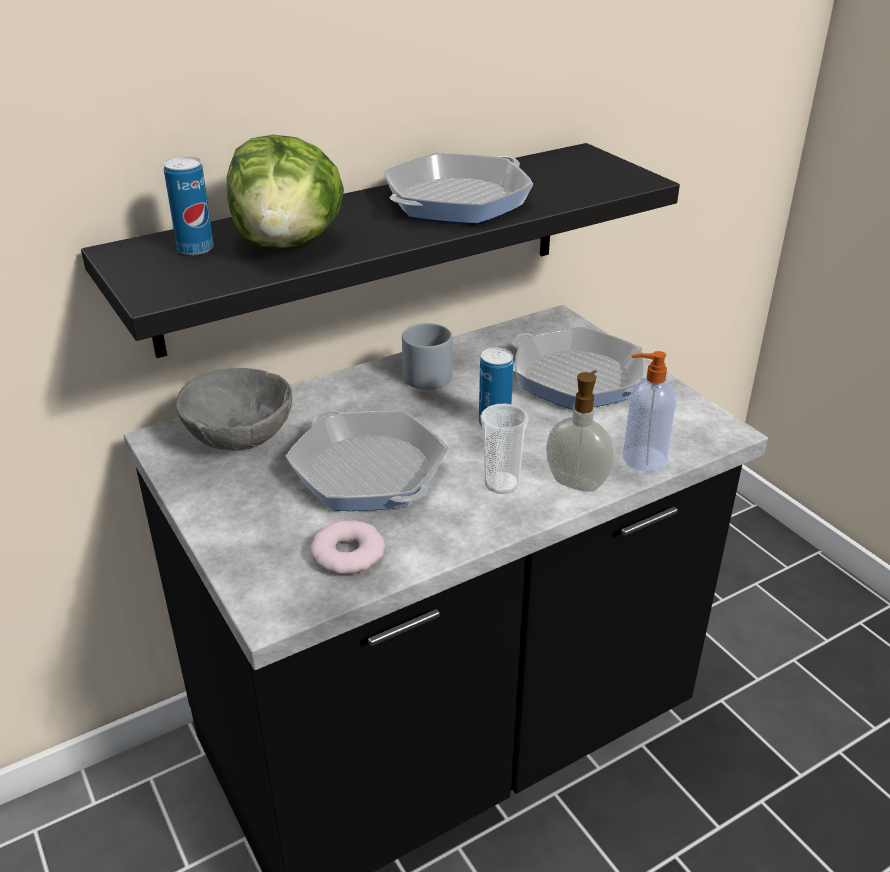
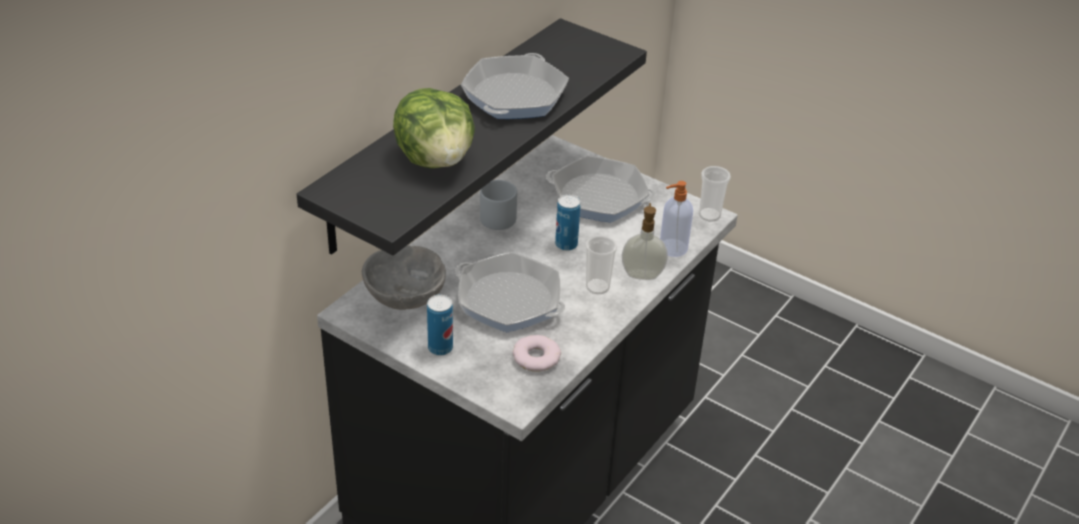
camera: 25 degrees left, 5 degrees up
(195, 249) = (378, 177): can -> can (440, 348)
(723, 429) = (709, 215): none -> cup

